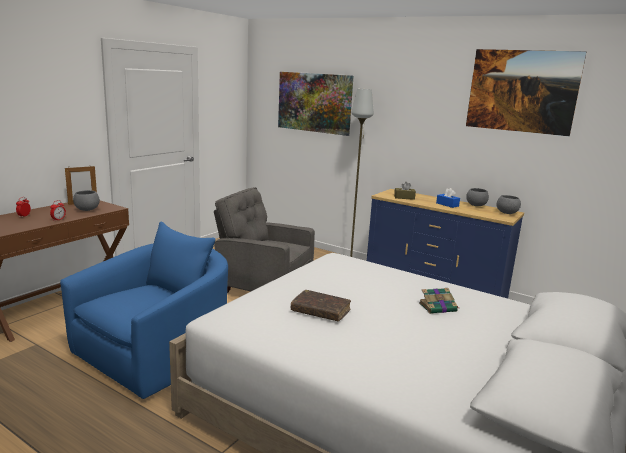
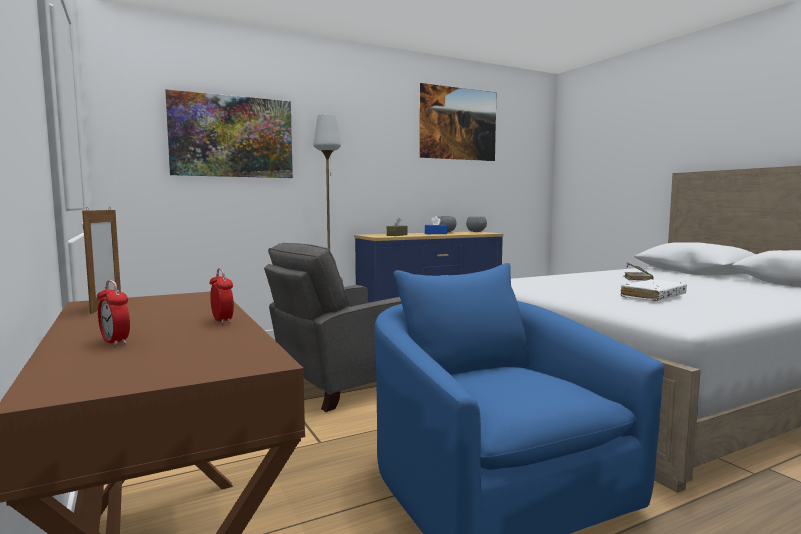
camera: 60 degrees left, 10 degrees down
(87, 210) = (180, 305): grey bowl -> none
(320, 311) = (653, 297): brown book -> white book

